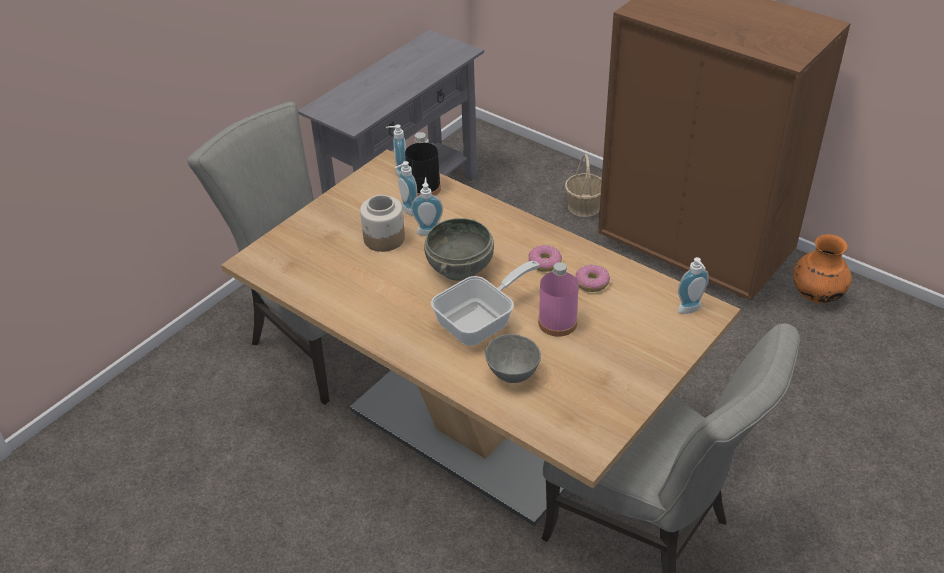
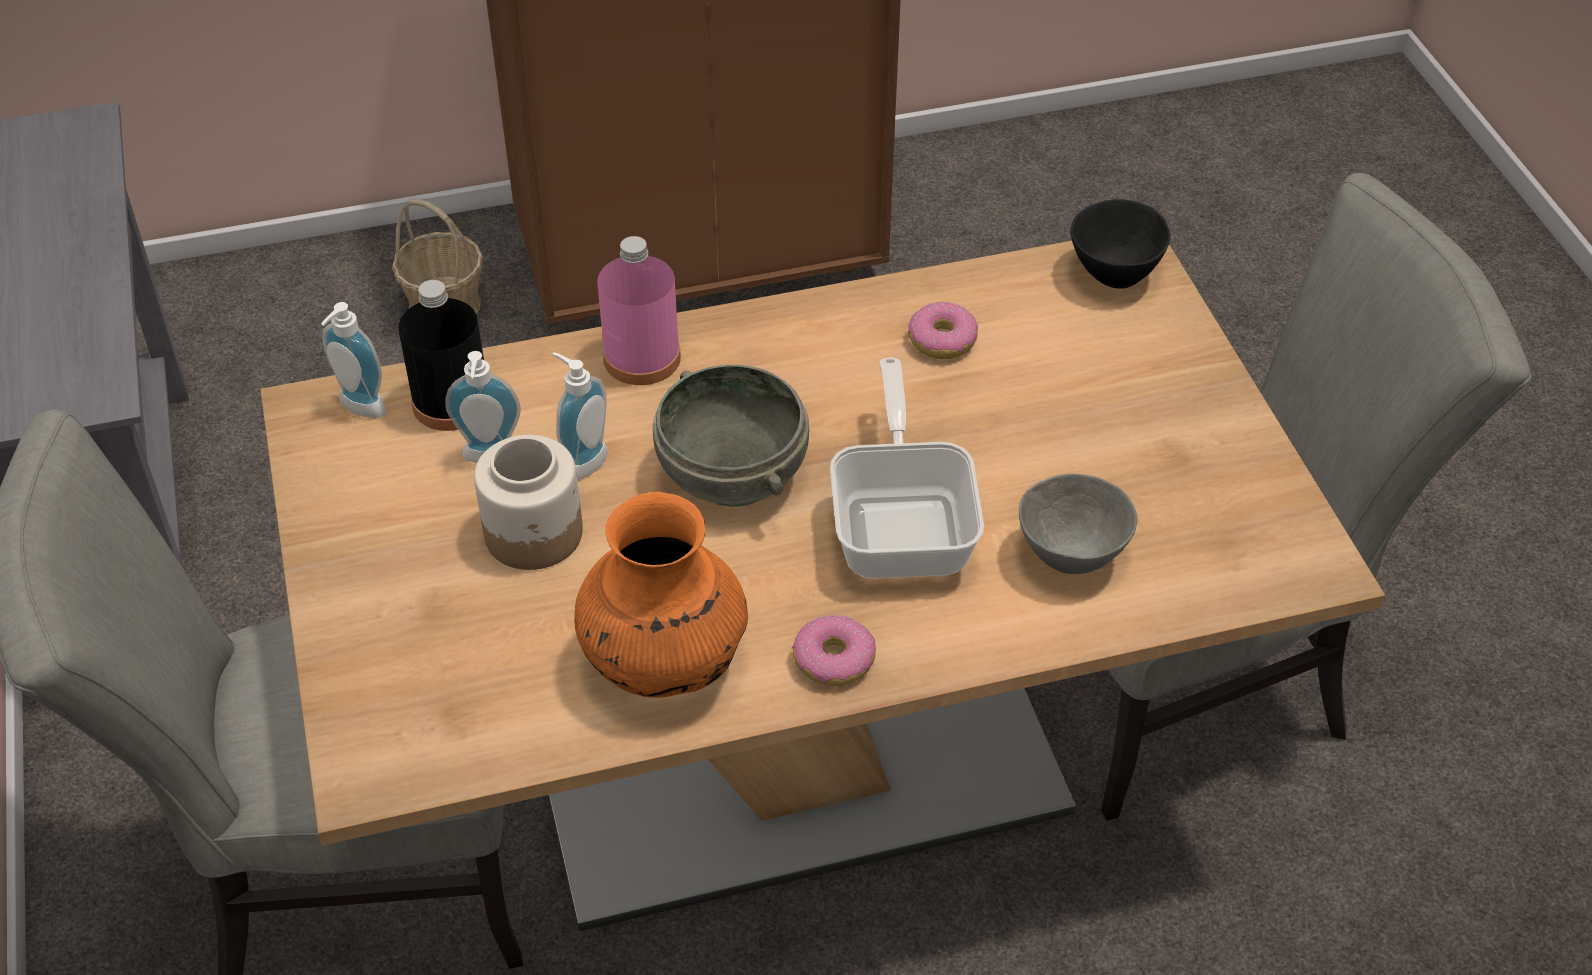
camera: 55 degrees left, 5 degrees up
(544, 263) = (835, 365): donut -> donut (833, 660)
(557, 322) = (996, 433): pink bottle -> pink bottle (642, 358)
(691, 310) = (1113, 274): soap dispenser -> black bowl
(816, 295) = (929, 197): orange vase -> orange vase (664, 664)

